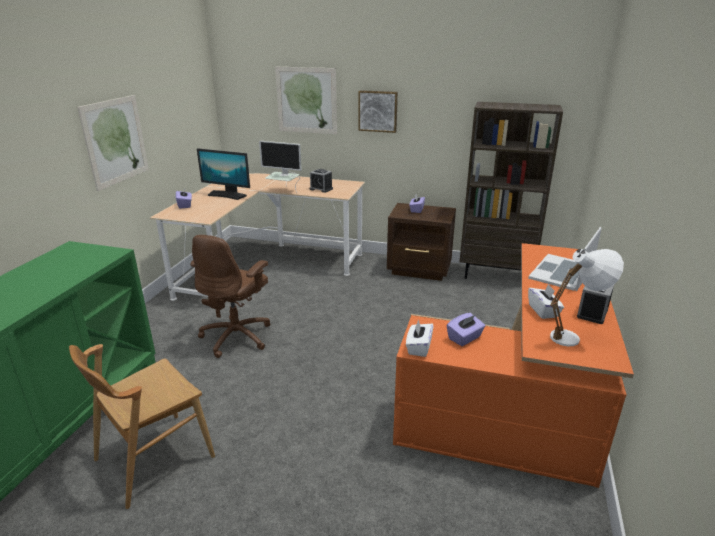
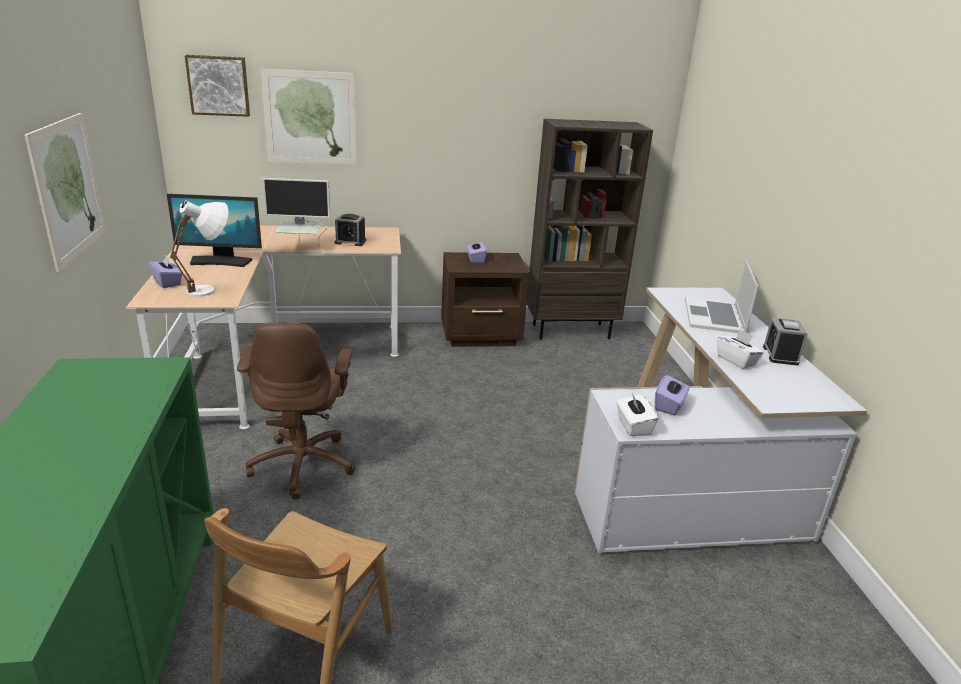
camera: 25 degrees left, 0 degrees up
(378, 111) = (415, 132): picture -> picture (218, 85)
(519, 405) = (692, 475): orange desk -> white desk
(574, 337) = (788, 383): white table lamp -> white table lamp (211, 290)

